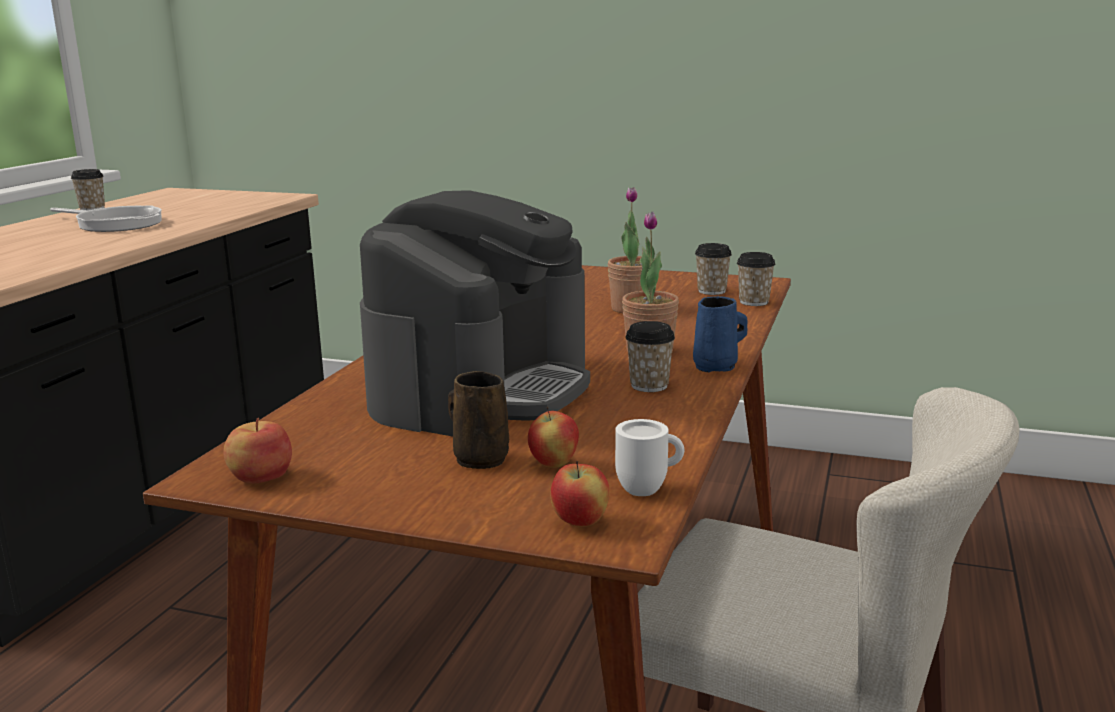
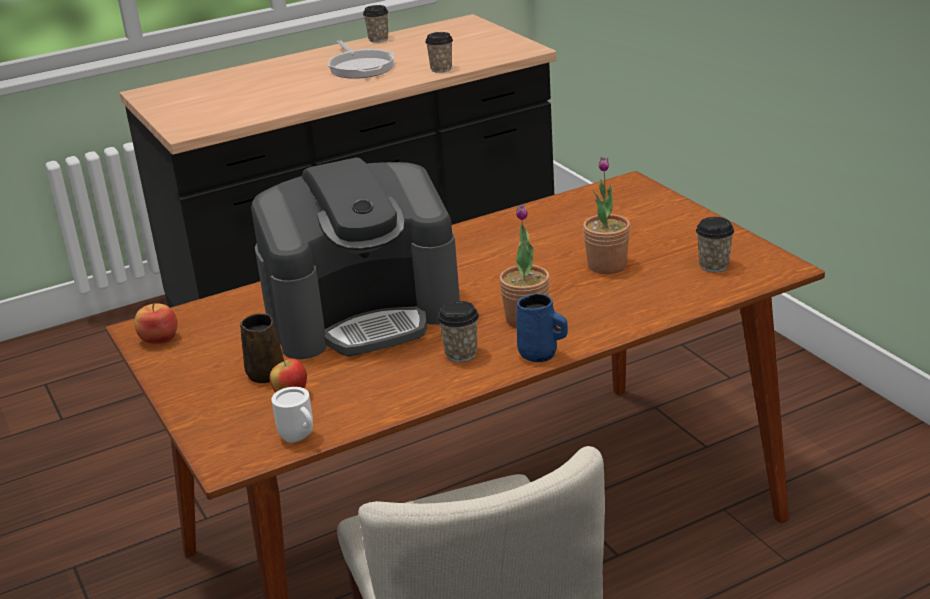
camera: 45 degrees right, 10 degrees up
(580, 523) = (231, 443): apple -> none
(754, 302) = (719, 292): cup -> cup (441, 69)

